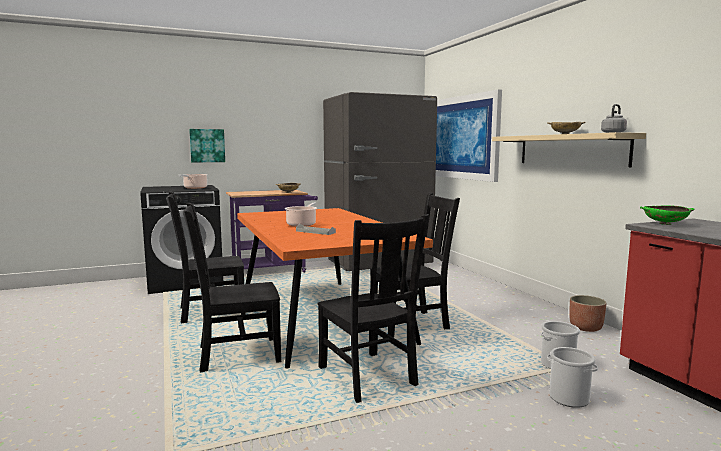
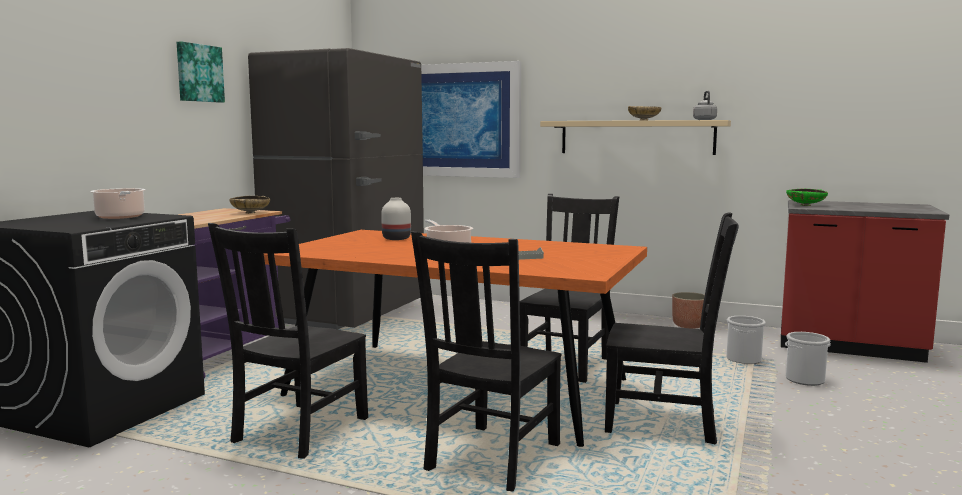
camera: 45 degrees left, 0 degrees up
(207, 145) = (84, 131): picture -> picture (199, 73)
(324, 214) = (397, 238): none -> white vase

